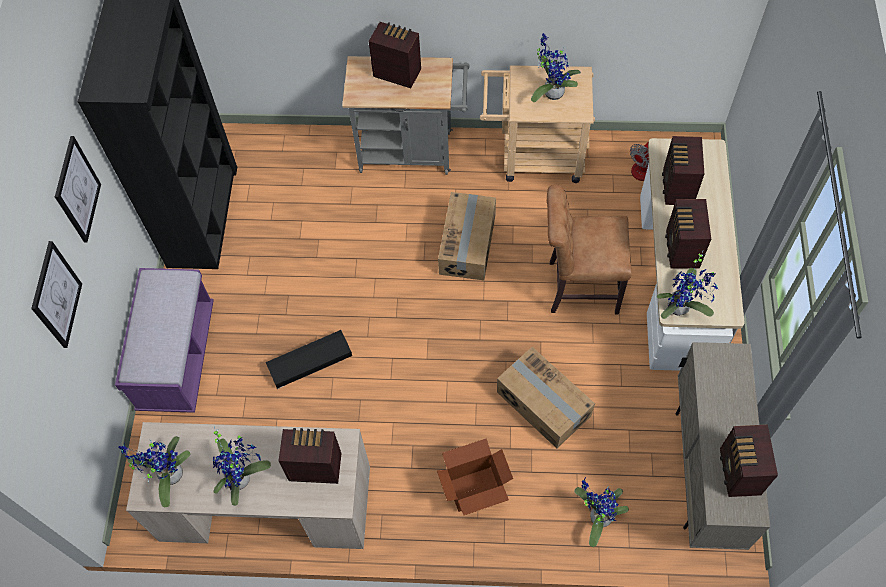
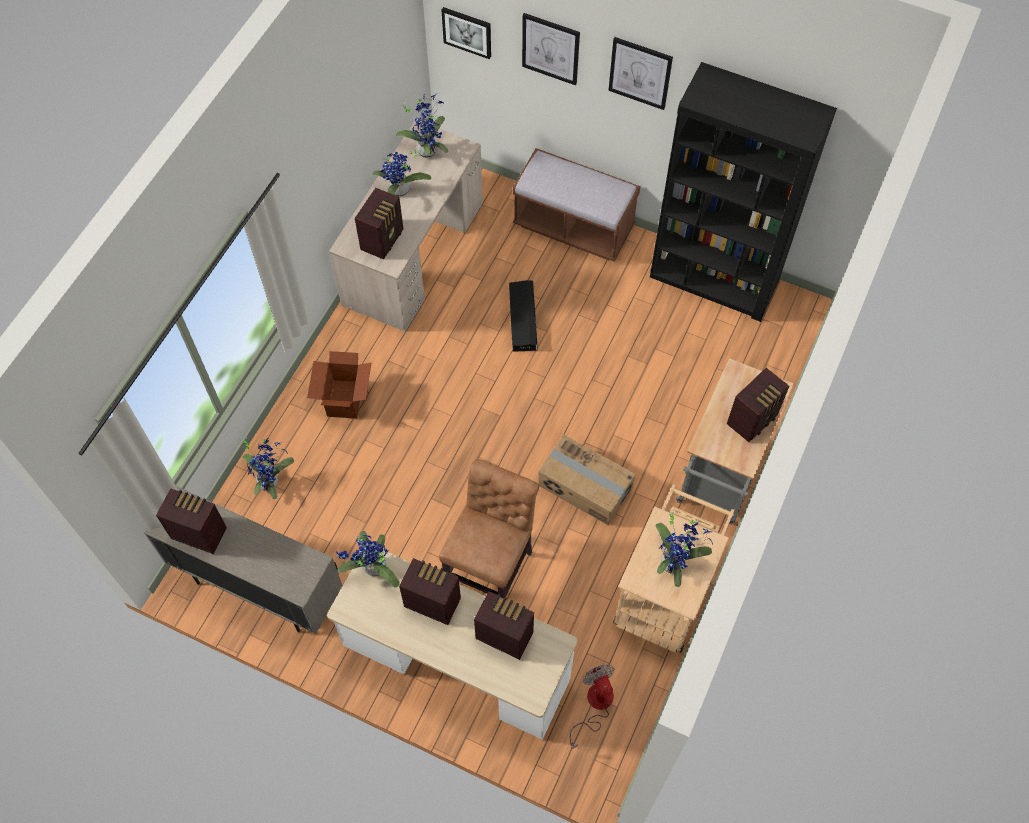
camera: 110 degrees right, 0 degrees up
(38, 411) = (467, 32): none -> picture
(177, 357) = (573, 227): purple bench -> brown bench
(543, 404) = (390, 482): cardboard box -> none

